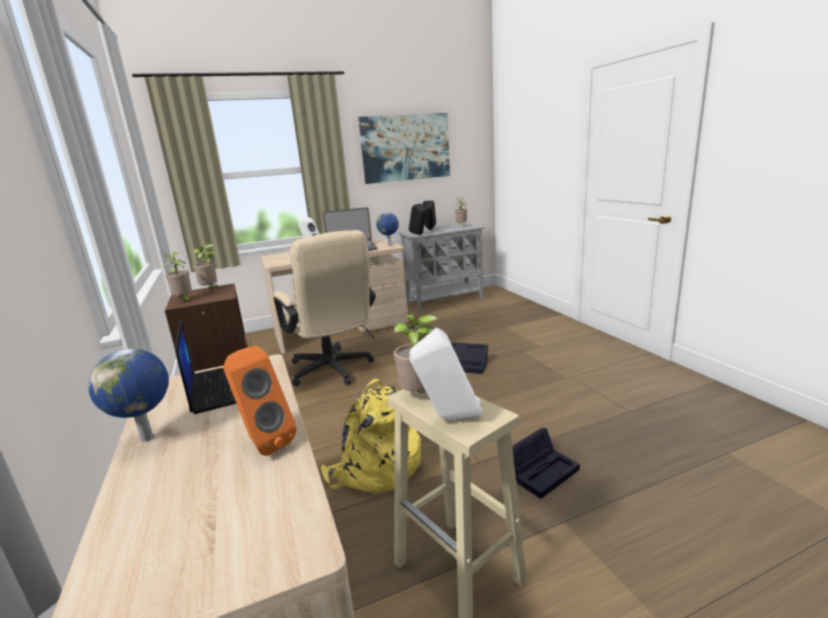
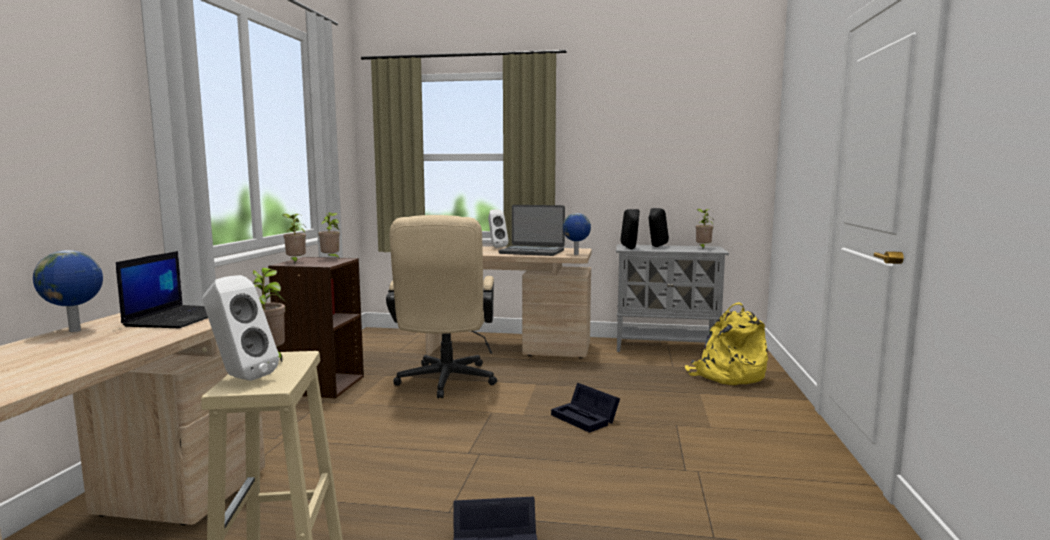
camera: 30 degrees right, 10 degrees down
(263, 442) = (109, 350): orange speaker -> none
(375, 468) = (352, 477): yellow backpack -> yellow backpack (727, 376)
(405, 148) = (640, 140): picture -> none

